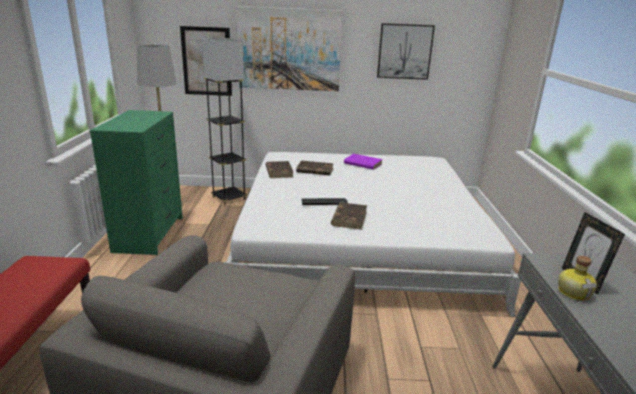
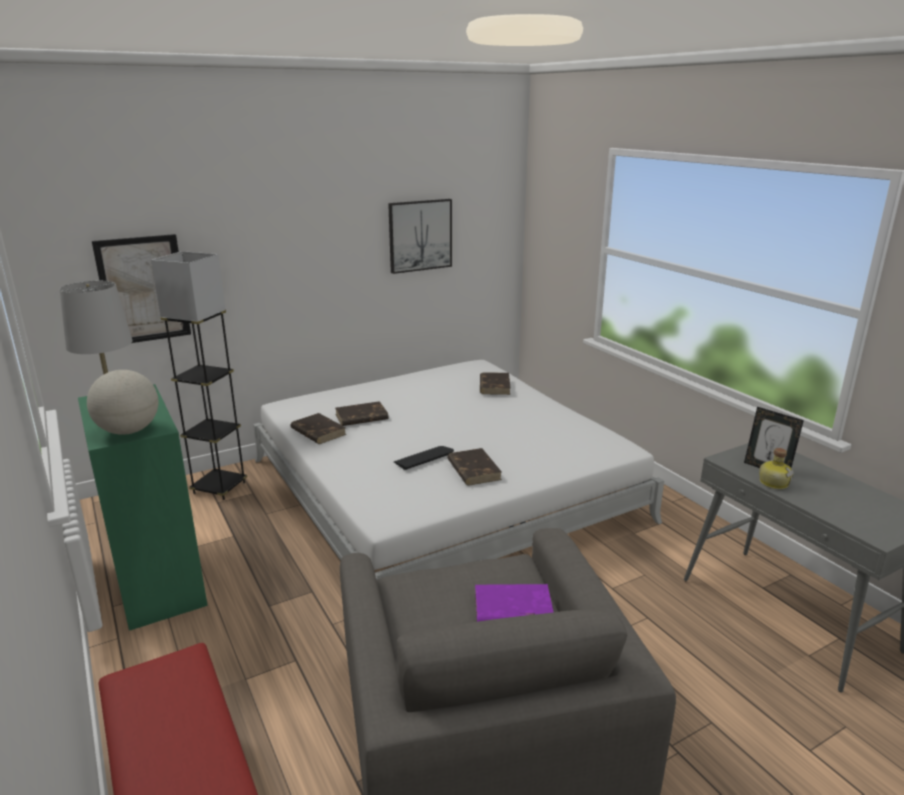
camera: 30 degrees left, 0 degrees up
(121, 127) = (129, 431): none -> globe
(289, 49) = (270, 254): picture -> none
(362, 164) = (408, 392): purple book -> purple book (512, 610)
(429, 173) = (494, 386): none -> brown book

